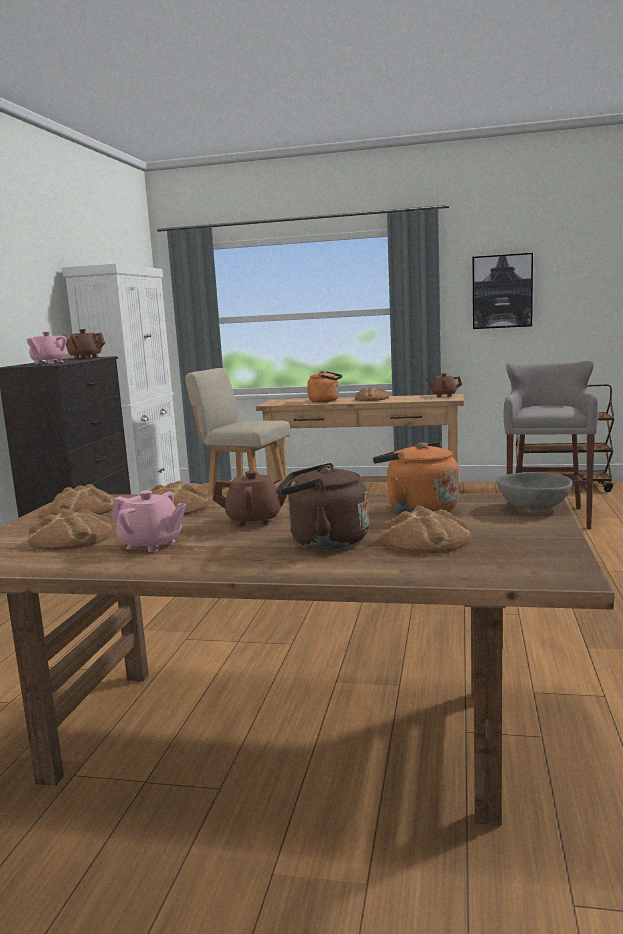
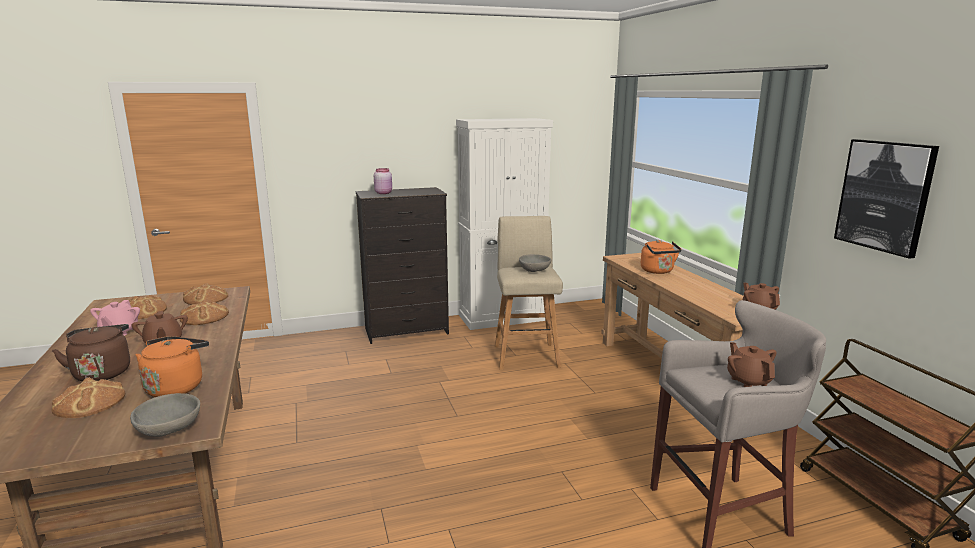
camera: 60 degrees right, 5 degrees up
(49, 363) = (384, 193): pink teapot -> pink jar
(85, 358) = (431, 191): brown teapot -> brown teapot (748, 381)
(251, 421) = (534, 270): none -> grey bowl
(371, 399) = (691, 285): bread -> none

